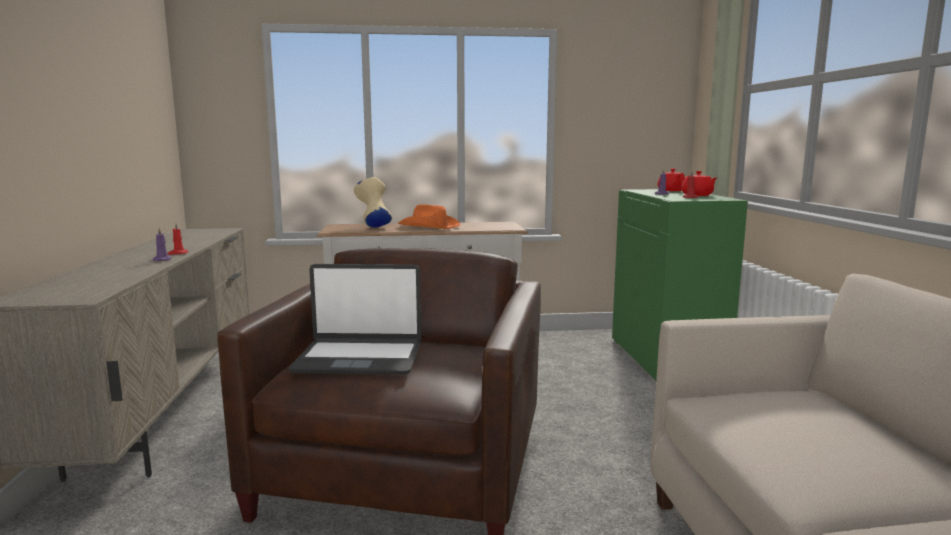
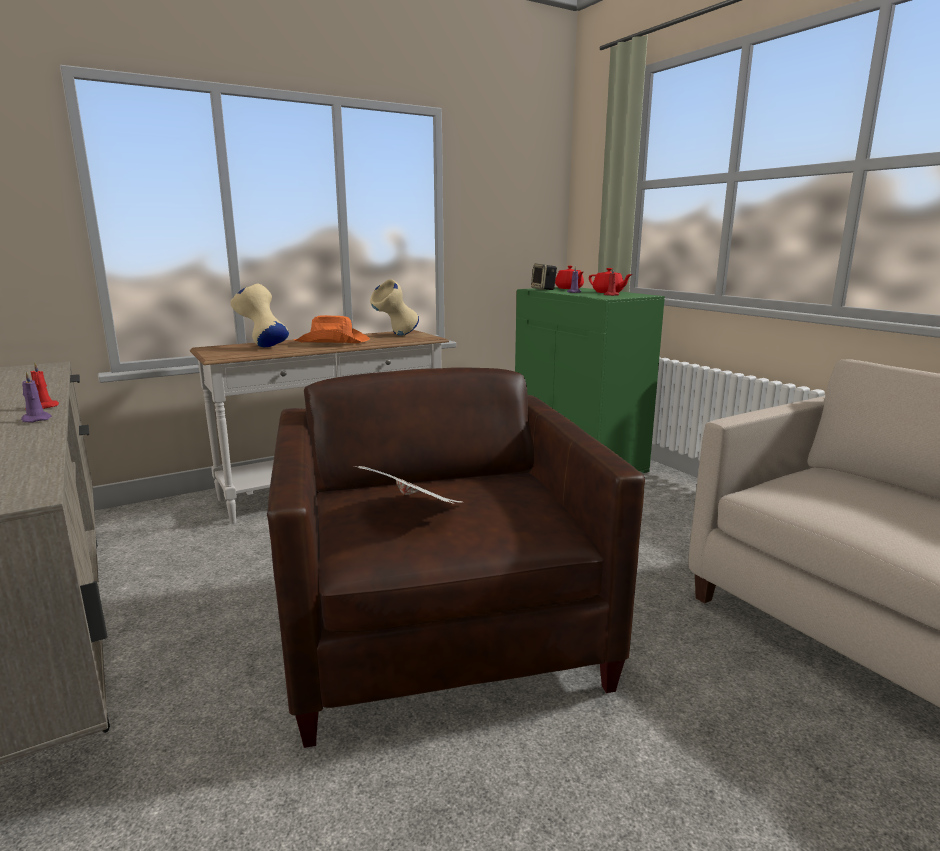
camera: 25 degrees left, 5 degrees up
(359, 358) = (412, 512): laptop -> newspaper
(488, 225) = (395, 336): none -> beige vase
(643, 190) = (543, 289): none -> speaker

